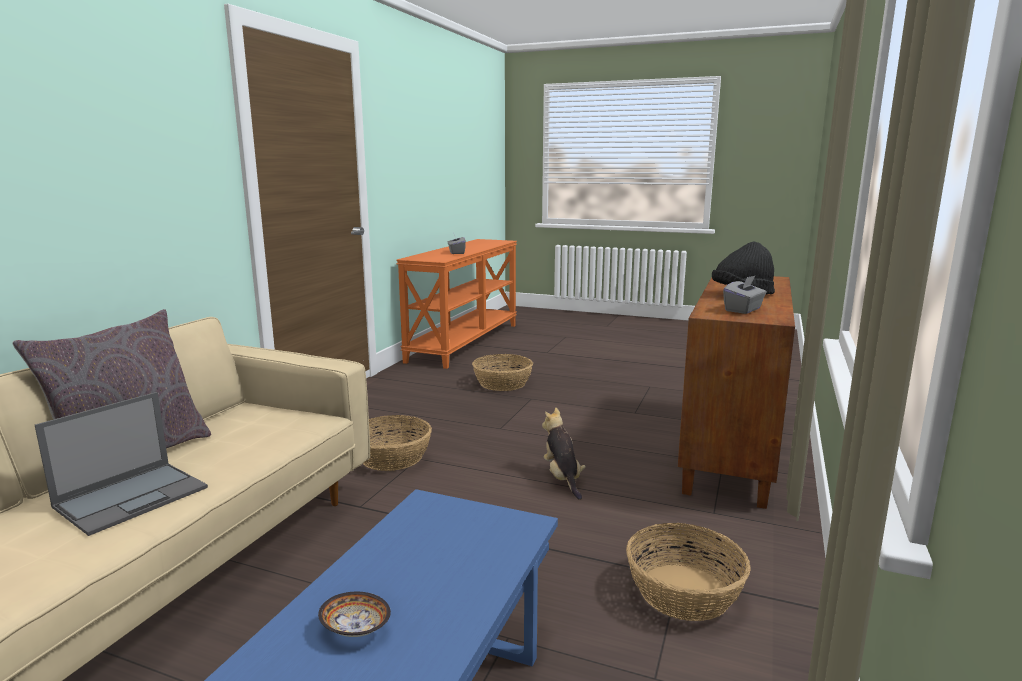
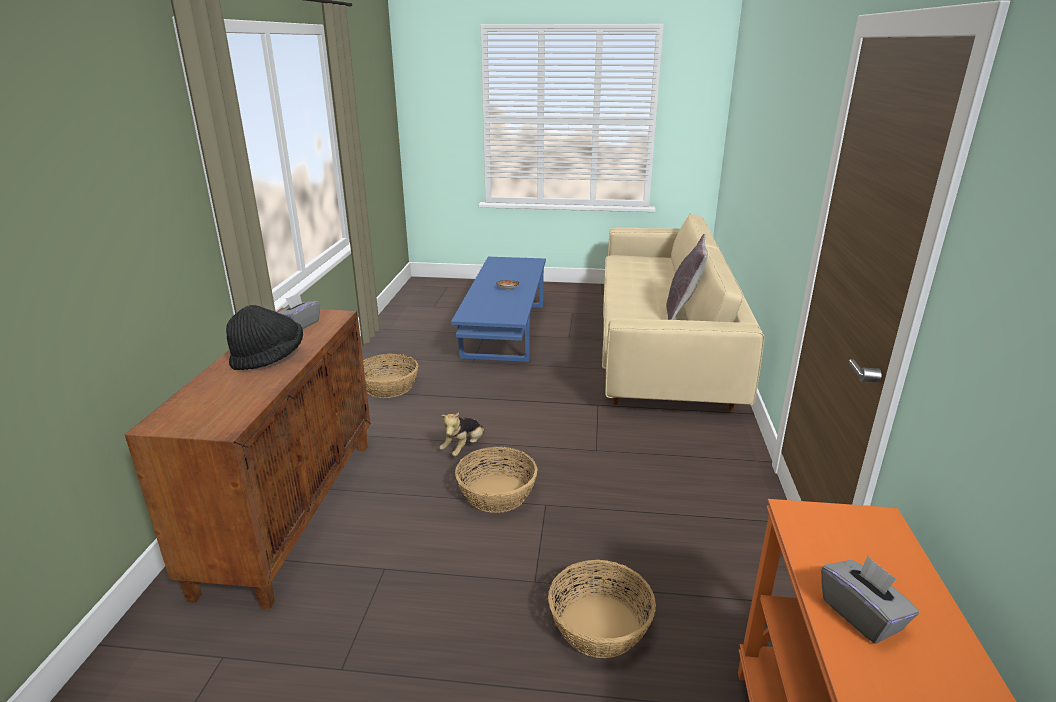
camera: 165 degrees right, 10 degrees up
(133, 496) = (640, 299): laptop -> none
(391, 457) = (620, 448): basket -> basket (497, 493)
(562, 478) = (464, 448): plush toy -> plush toy turned 60 degrees clockwise

